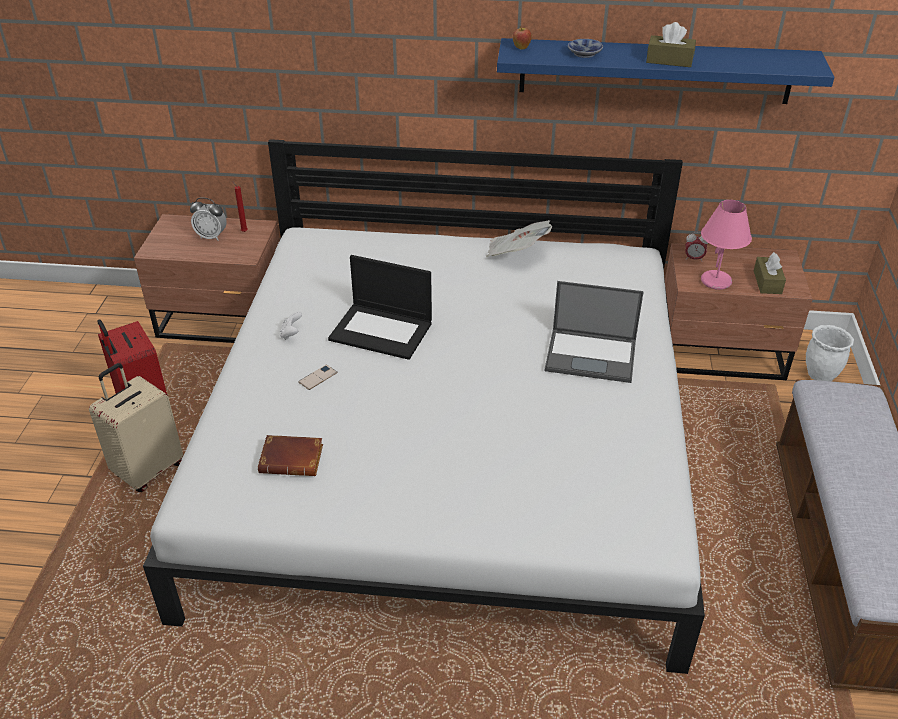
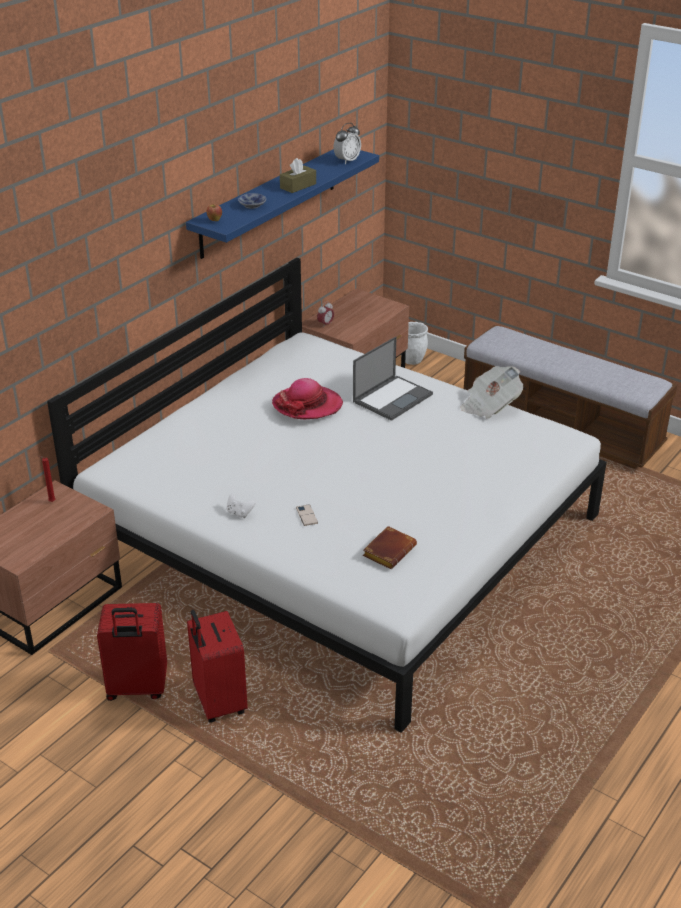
camera: 60 degrees left, 5 degrees down
(148, 470) = (218, 702): beige suitcase -> red suitcase
(211, 236) = (37, 521): alarm clock -> alarm clock (347, 161)
(382, 331) = (281, 470): laptop -> none
(512, 303) = (307, 405): none -> hat
(516, 253) = (247, 384): newspaper -> newspaper (490, 406)
(716, 282) = (358, 327): pink table lamp -> none
(767, 282) = (377, 311): brown tissue box -> none

